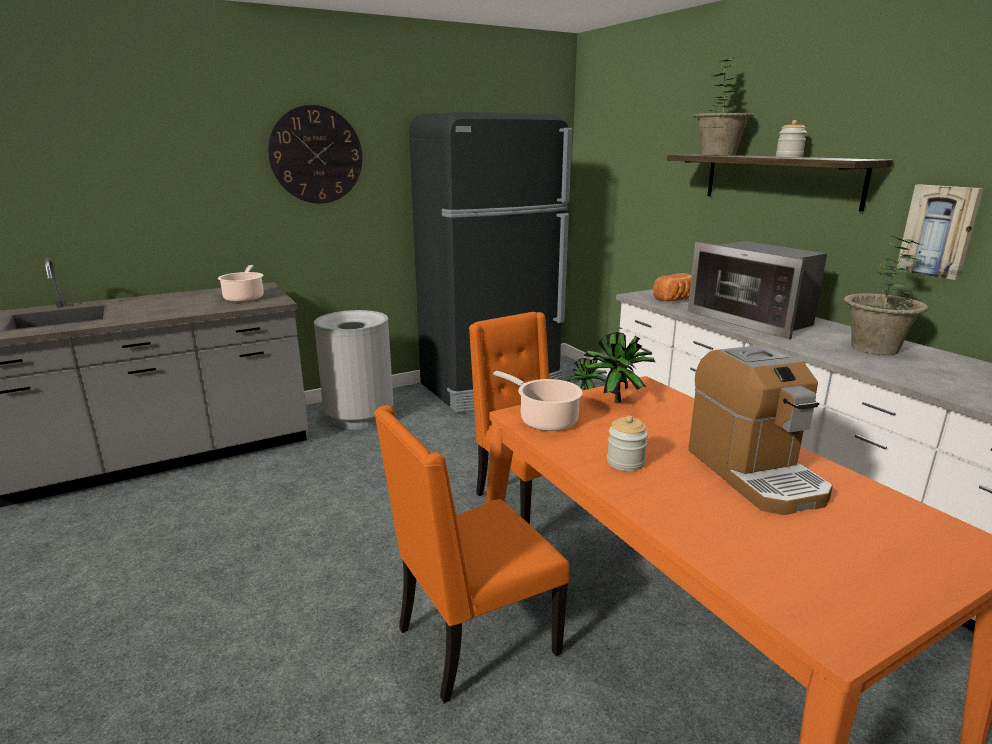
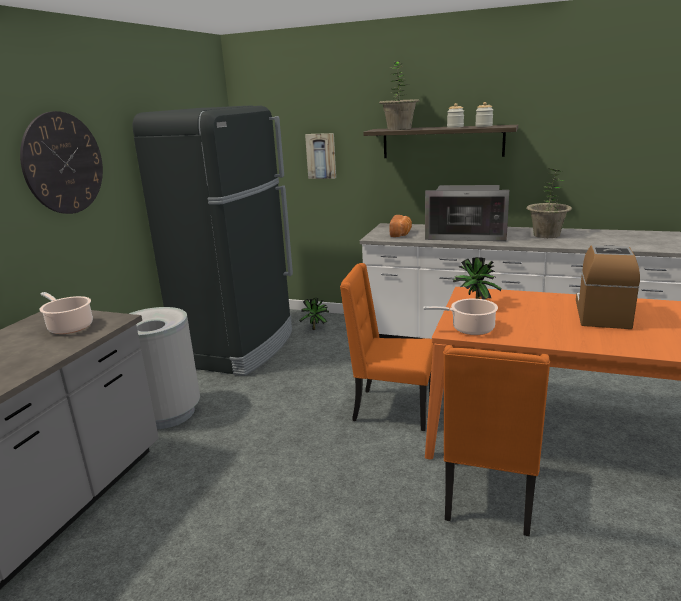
camera: 40 degrees left, 0 degrees up
(625, 462) = (551, 332): jar -> jar (483, 126)
(754, 473) = (601, 313): coffee machine -> coffee machine turned 105 degrees counterclockwise
(939, 231) = (552, 162): picture -> picture (321, 156)

